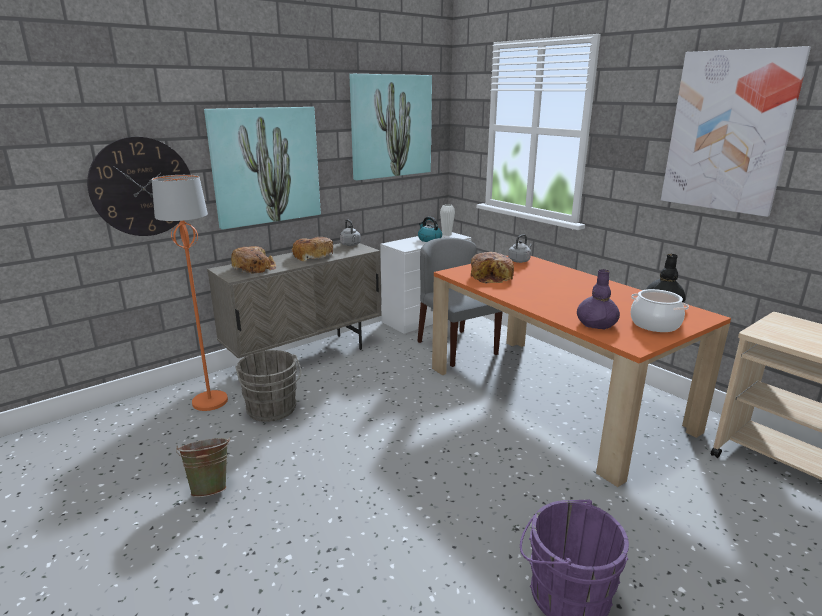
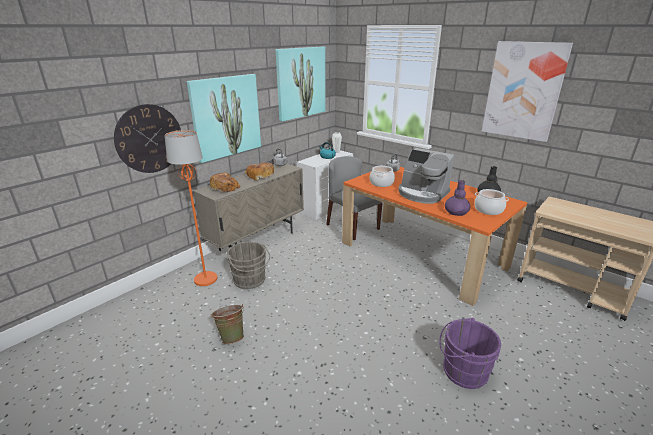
camera: 10 degrees left, 5 degrees up
(492, 276) = (381, 183): bread -> cooking pot
(551, 295) = (422, 194): none -> coffee machine

